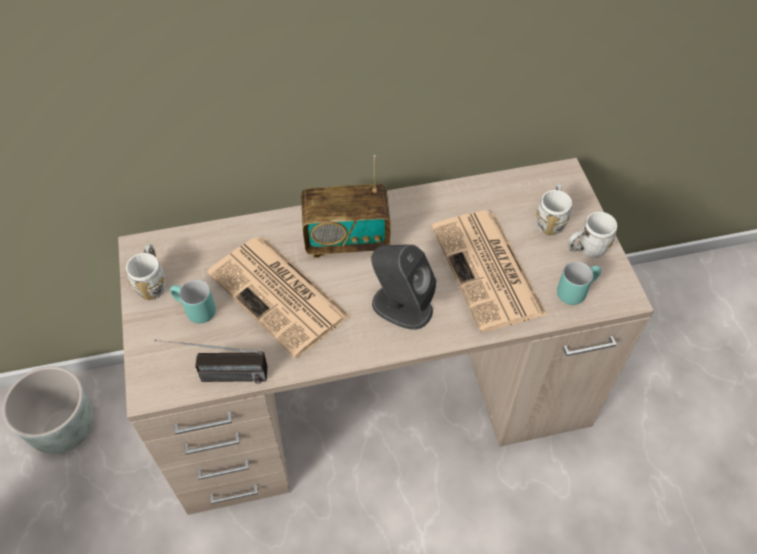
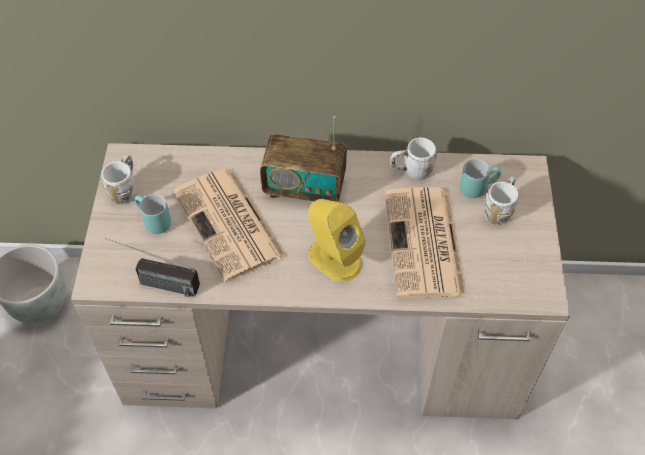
camera: 15 degrees right, 0 degrees up
(401, 306) = (334, 258): grey speaker -> yellow speaker
(575, 290) = (500, 279): turquoise mug -> turquoise mug (477, 186)
(586, 249) = (524, 244): white mug -> white mug (411, 171)

